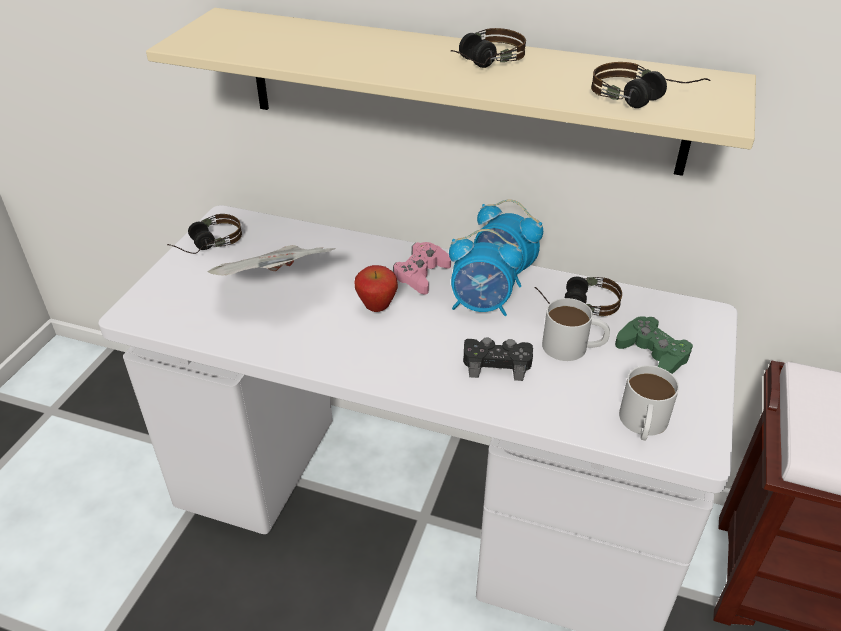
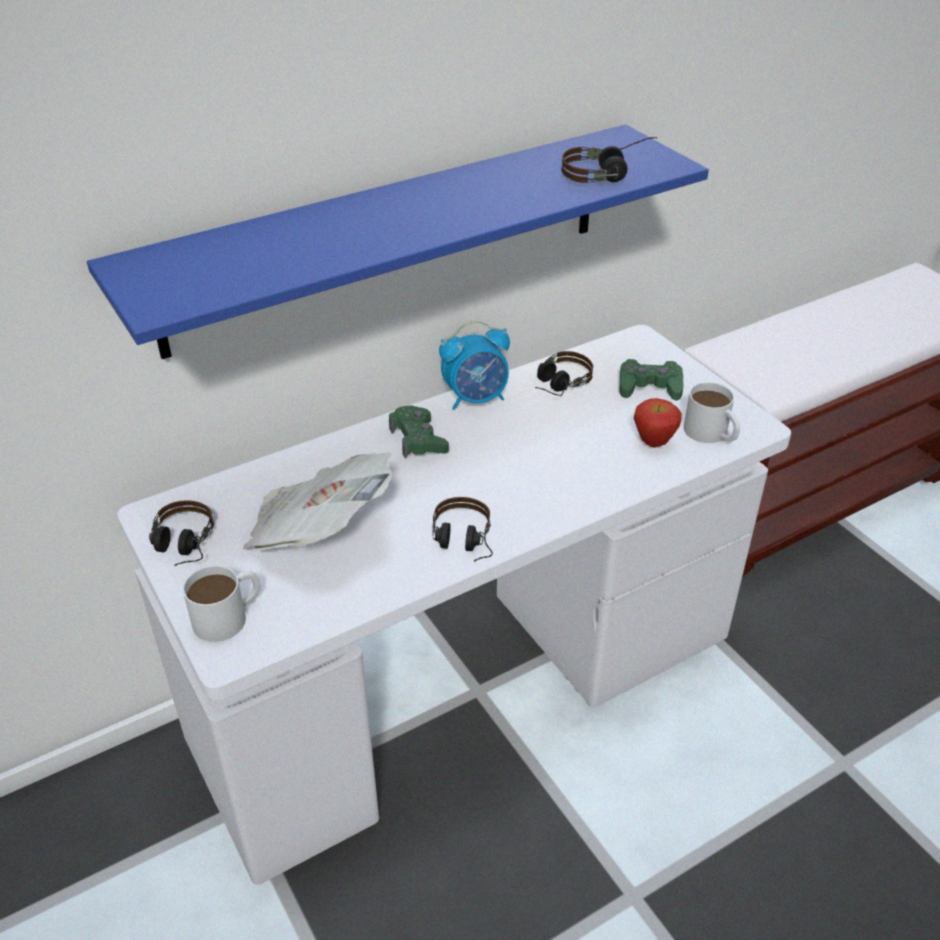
camera: 50 degrees left, 0 degrees up
(377, 308) = (431, 487): apple -> apple (653, 442)
(421, 274) = (418, 439): pink game controller -> green game controller
(459, 90) = (389, 238): beige shelf -> blue shelf
(481, 63) = (453, 198): headphones -> headphones (462, 545)
(481, 306) = (501, 431): alarm clock -> none
(497, 363) = (577, 462): black game controller -> none
(573, 347) = (602, 416): white mug -> white mug (229, 616)

